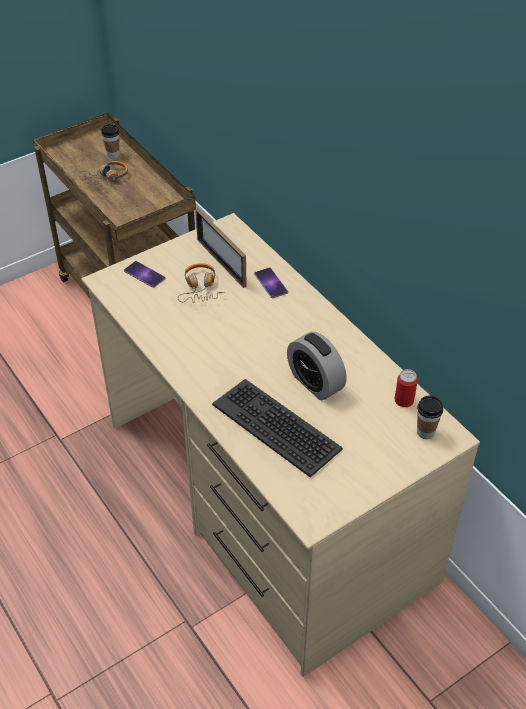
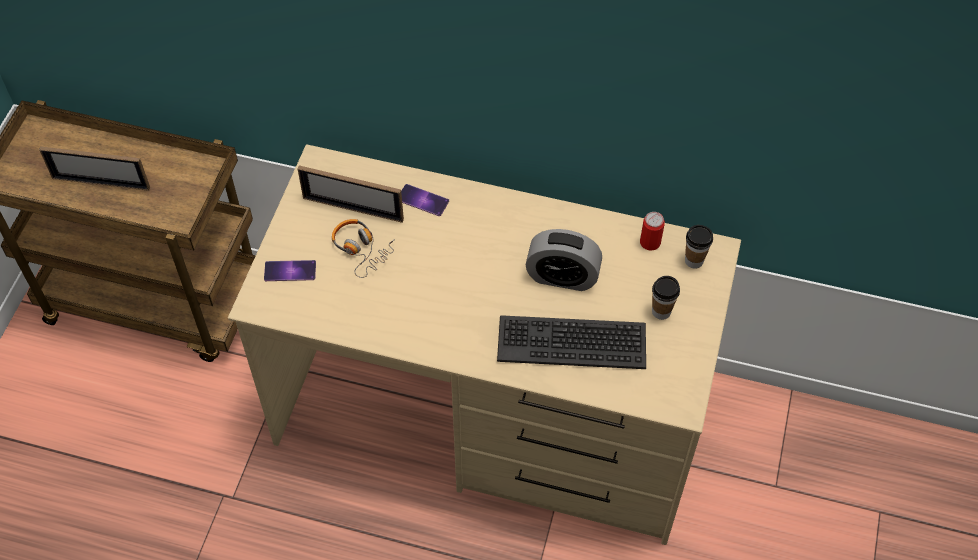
camera: 40 degrees left, 10 degrees up
(106, 178) = (101, 183): headphones -> picture frame
(113, 155) = (77, 148): cup -> cup (661, 311)

